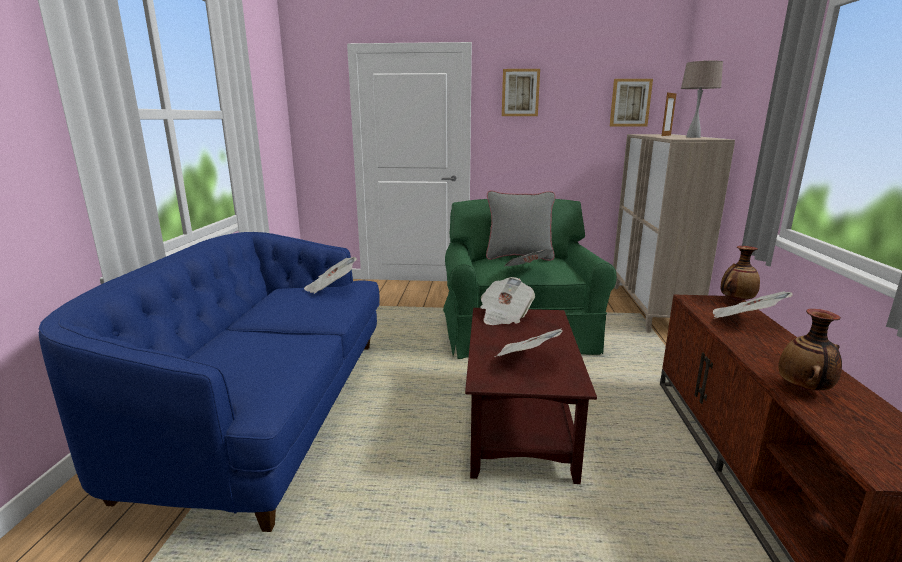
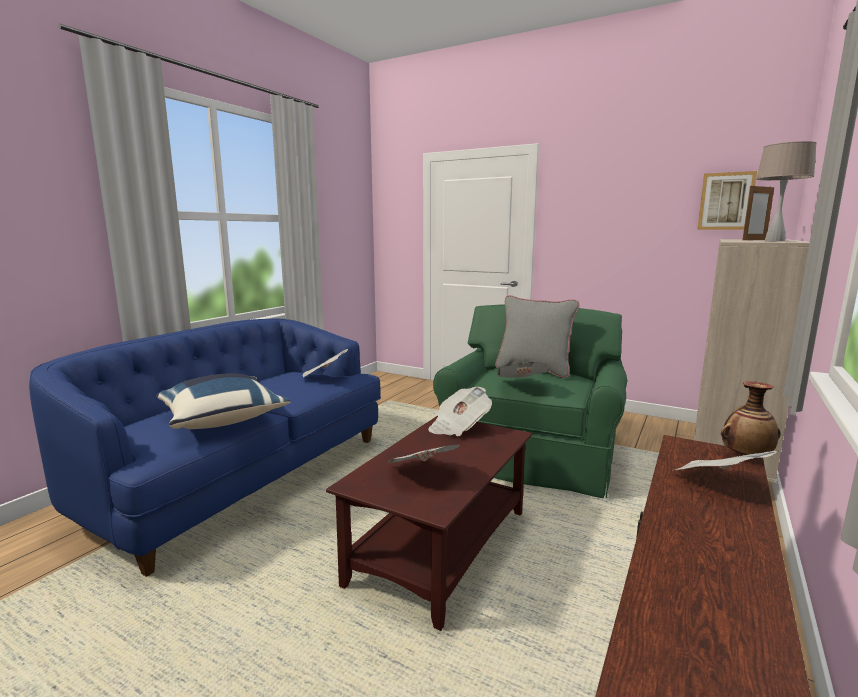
camera: 25 degrees right, 5 degrees down
(284, 349) = (223, 419): none -> blue pillow
(520, 93) = (589, 193): picture -> none
(804, 389) = (677, 584): vase -> none

